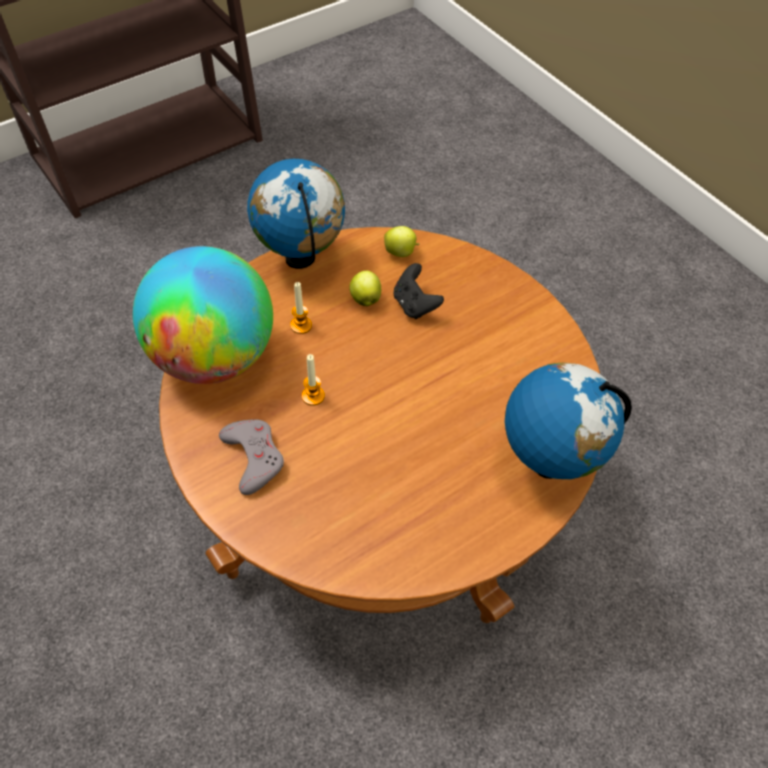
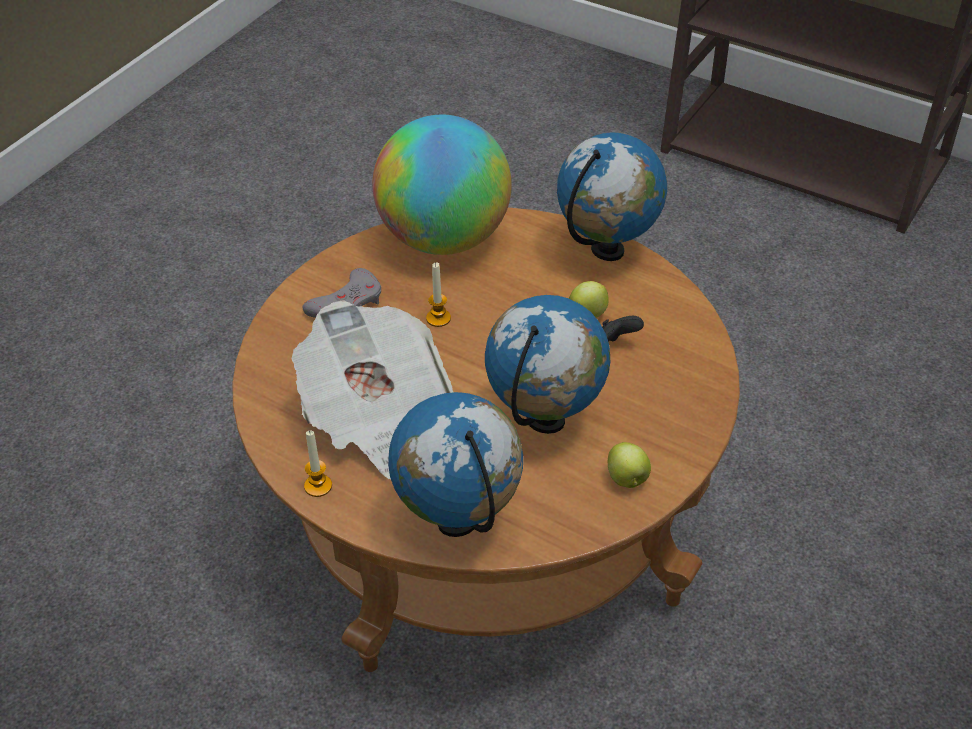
camera: 70 degrees right, 10 degrees down
(301, 325) = (519, 281): candle -> candle (318, 486)
(401, 252) = (676, 320): apple -> apple (627, 480)
(411, 479) = (380, 419): none -> newspaper
(466, 368) = (546, 420): none -> globe

